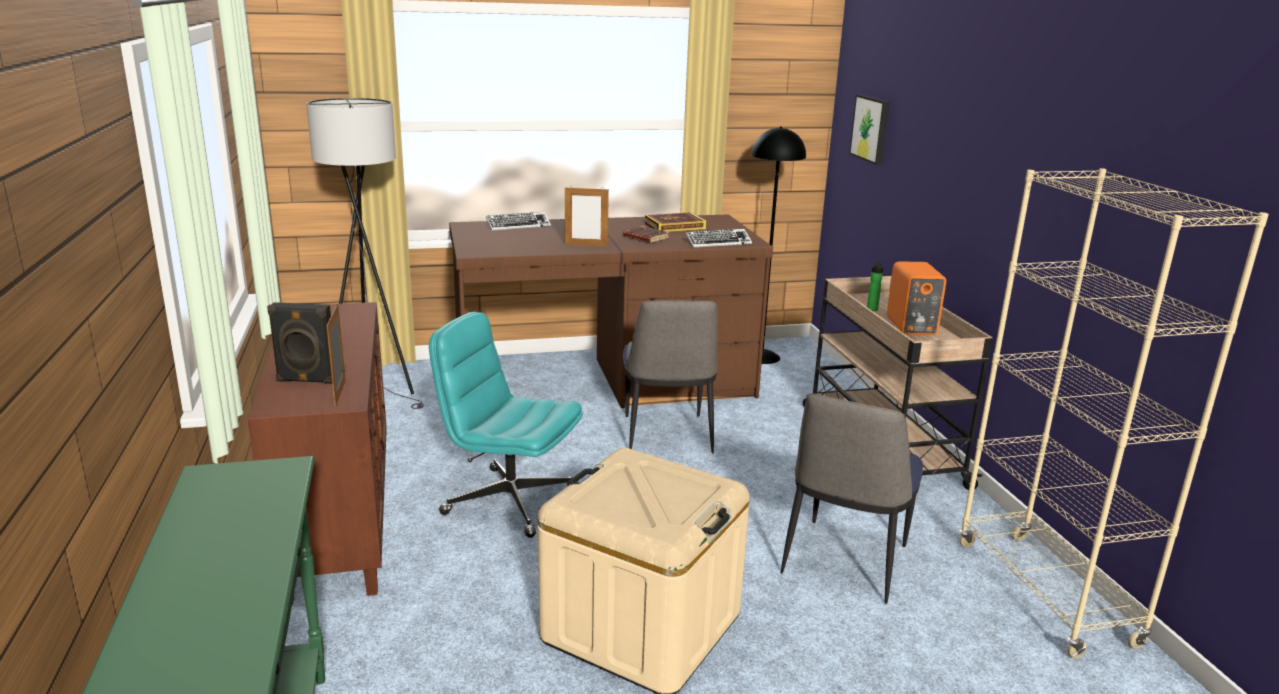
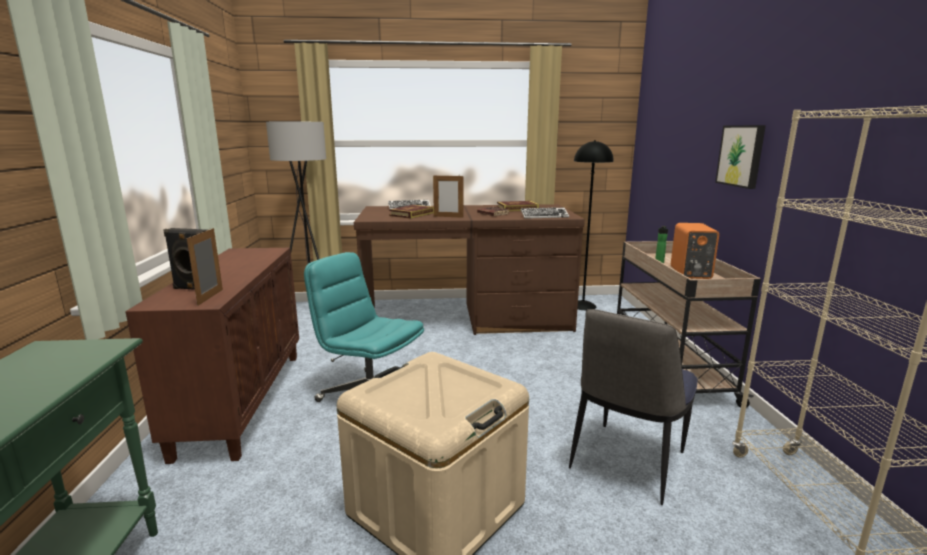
camera: 10 degrees right, 5 degrees down
(531, 241) = (412, 214): none -> book
(667, 436) = (501, 354): chair -> none
(871, 128) = (661, 138): picture -> picture (741, 155)

